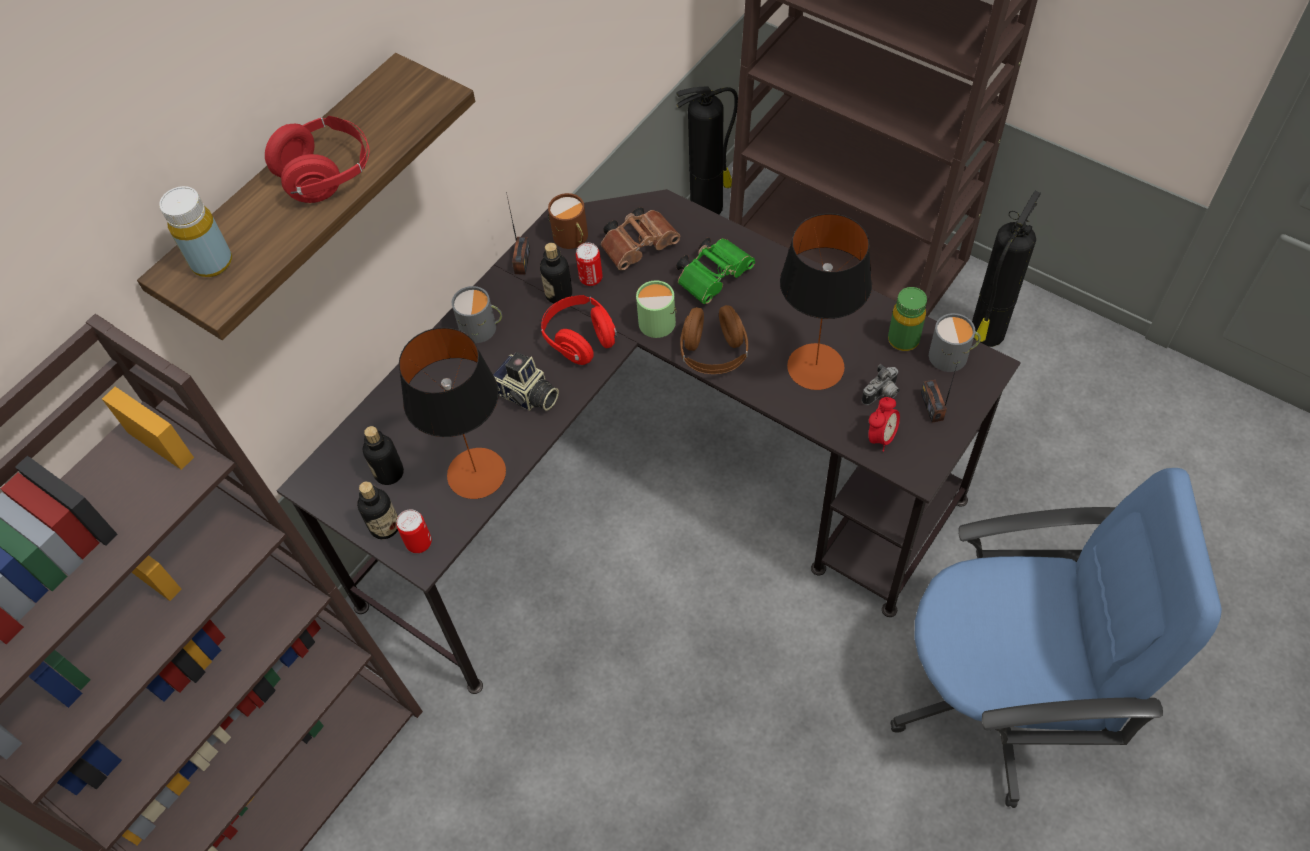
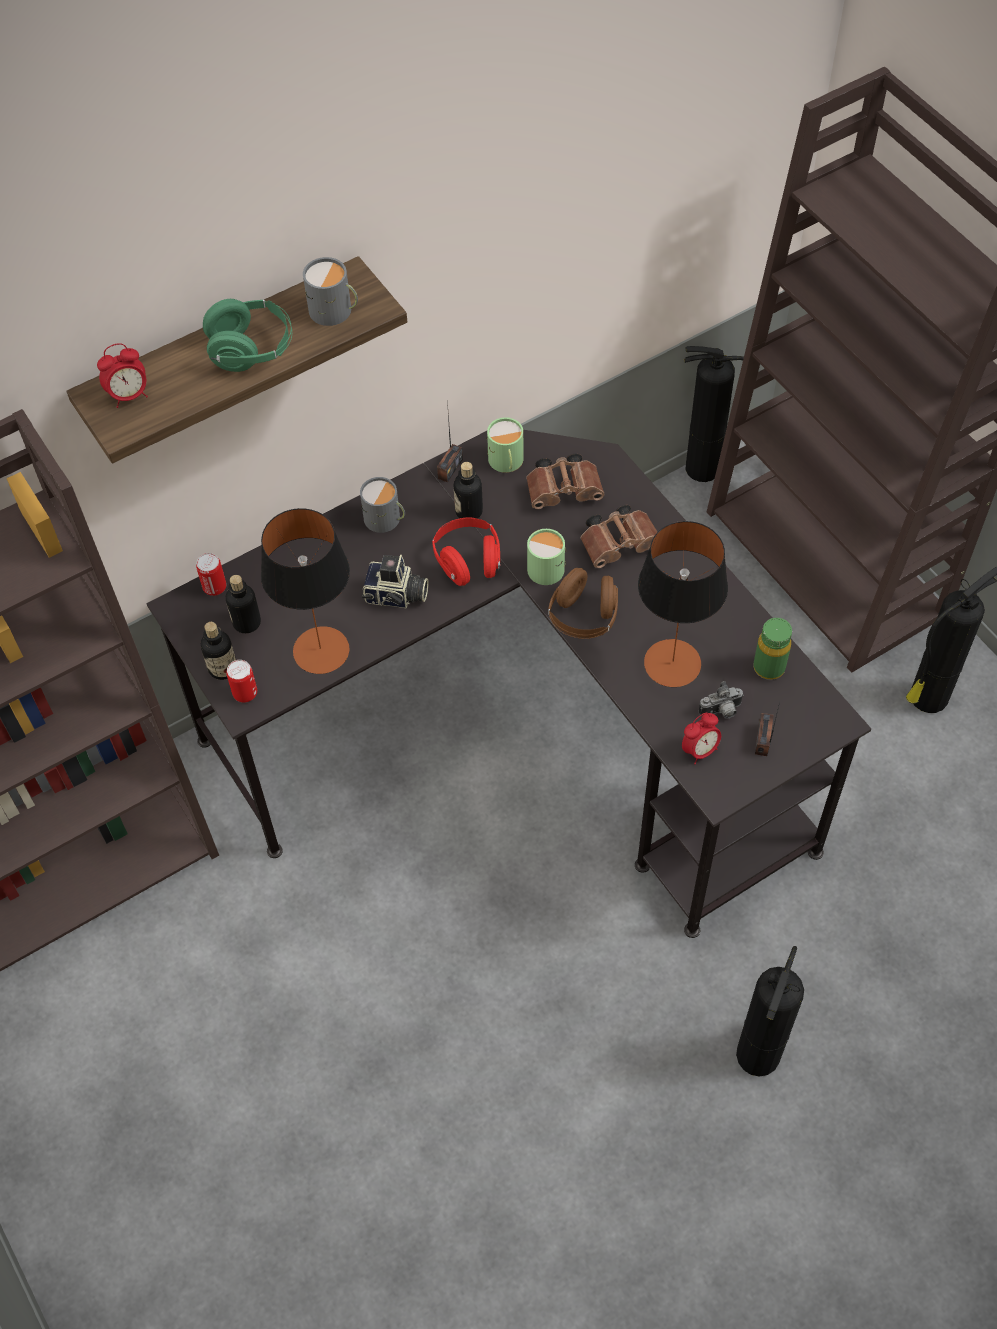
camera: 20 degrees right, 0 degrees up
(212, 262) = (129, 396): yellow bottle -> alarm clock
(327, 175) = (251, 350): red headphones -> green headphones
(526, 396) = (396, 596): camera -> camera turned 45 degrees counterclockwise
(572, 238) = (506, 462): brown mug -> green mug
(591, 278) = (505, 507): can -> can (215, 587)
(715, 276) = (621, 544): green binoculars -> brown binoculars
(952, 356) = (808, 699): grey mug -> grey mug (334, 311)
(999, 697) = (758, 1052): blue office chair -> fire extinguisher

